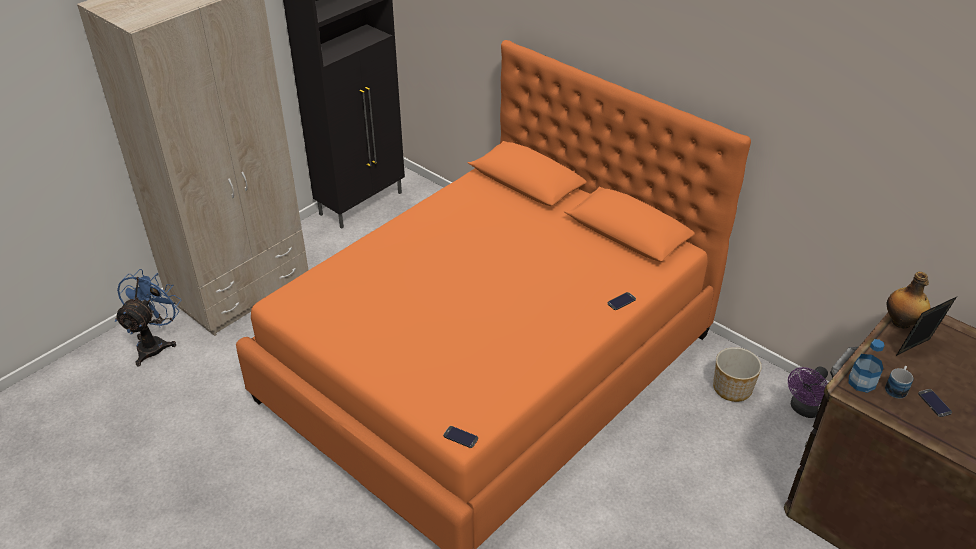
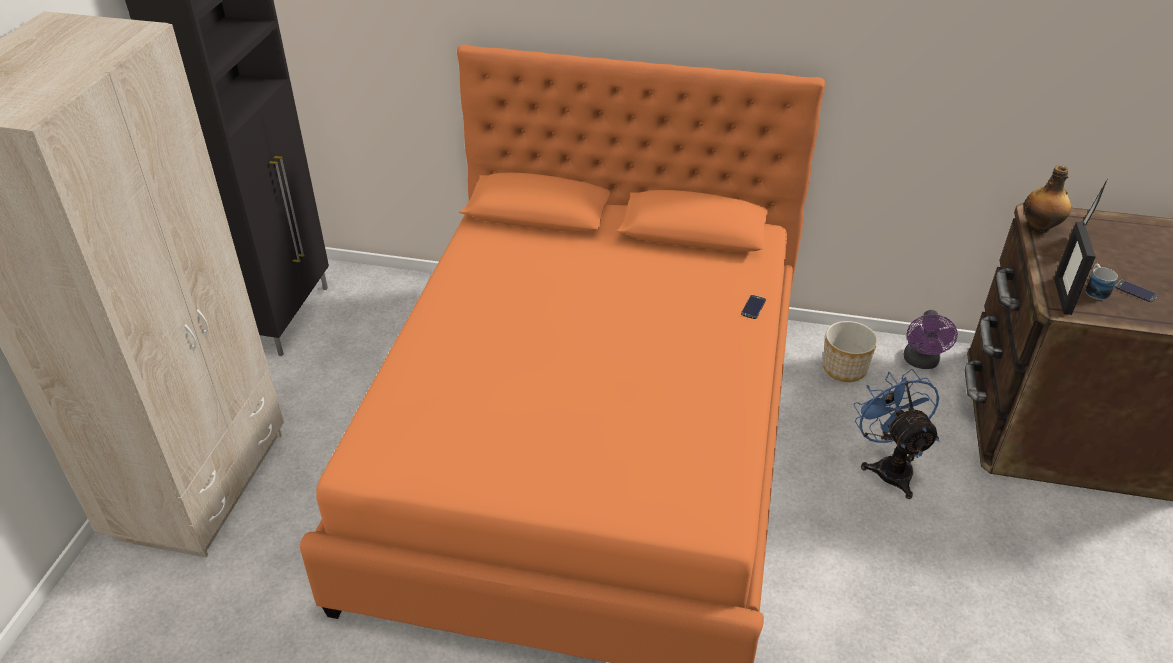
camera: 30 degrees left, 0 degrees up
(155, 343) = (122, 605): blue fan -> blue fan (889, 466)
(460, 437) = (722, 530): phone -> none
(861, 382) = (1064, 296): bottle -> picture frame

